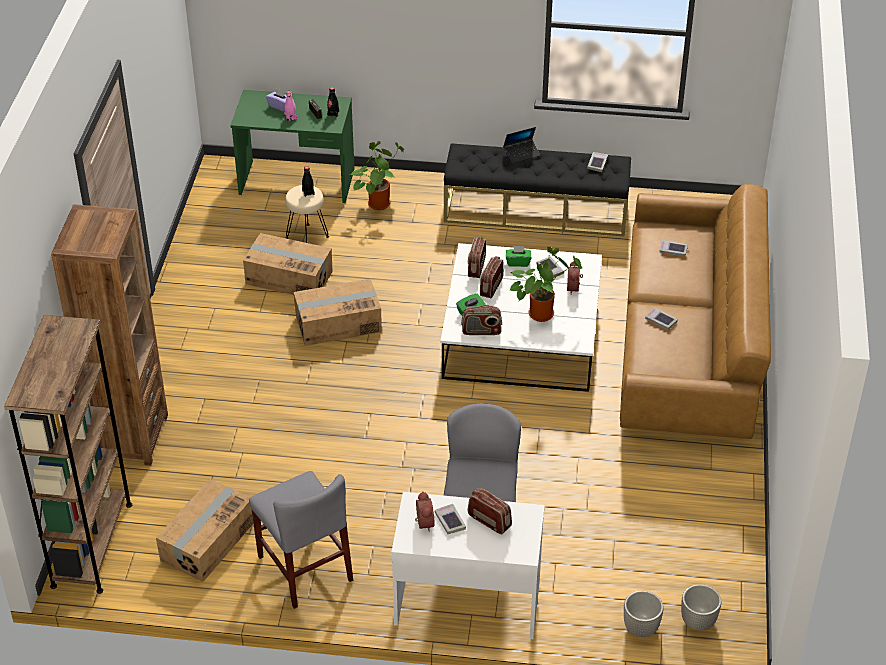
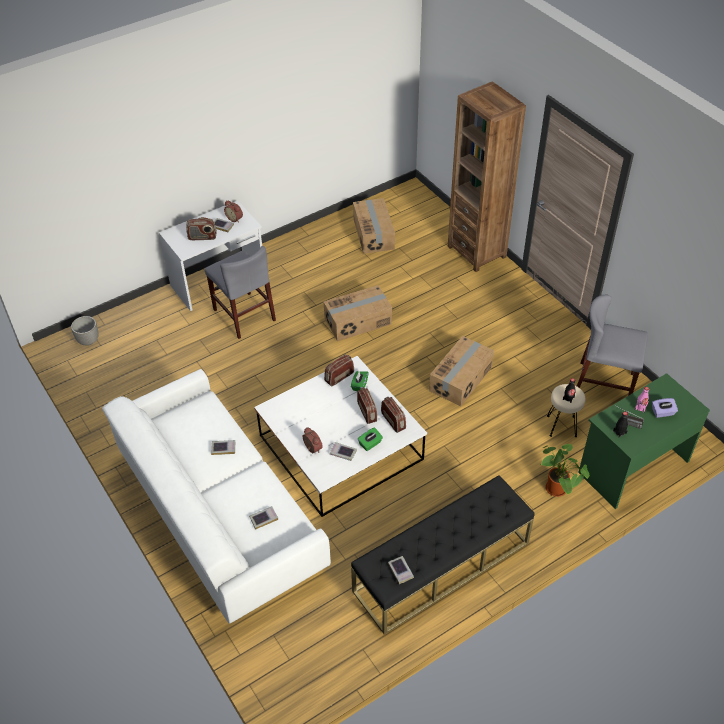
camera: 140 degrees right, 5 degrees up
(92, 544) = (422, 203): brown bookcase -> none
(289, 277) = (531, 389): cardboard box -> cardboard box (358, 321)
(304, 568) = (314, 250): grey chair -> grey chair (604, 384)
(521, 154) = (468, 537): laptop -> none
(542, 312) = (315, 415): potted plant -> none
(641, 628) = (118, 321): planter -> none
(688, 349) = (219, 514): brown sofa -> white sofa

